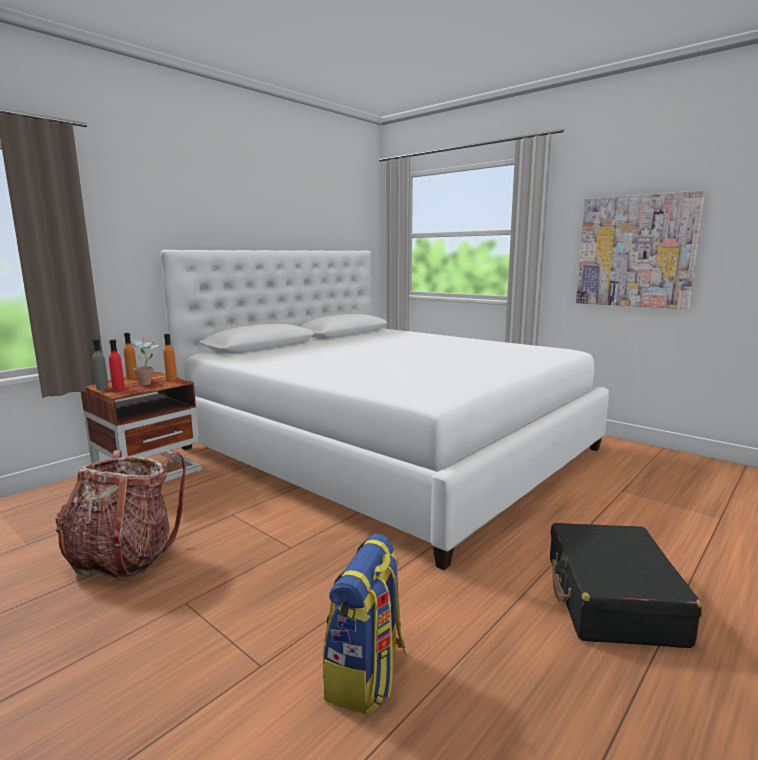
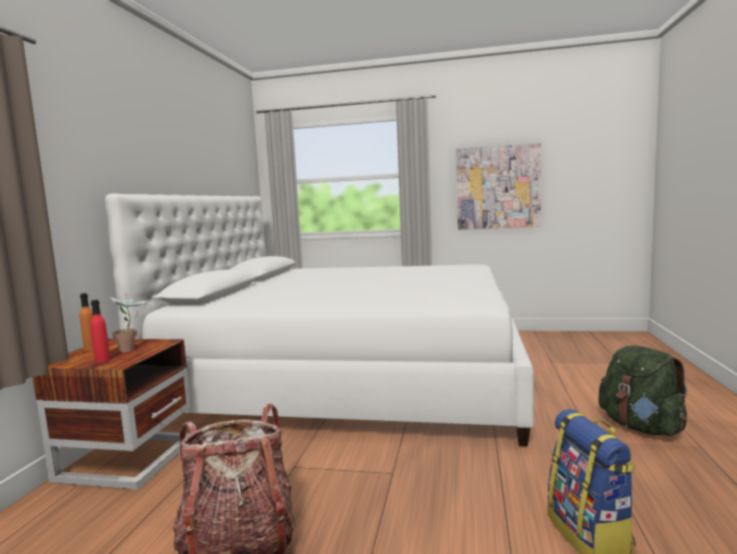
camera: 30 degrees left, 5 degrees down
(102, 388) = (77, 363): grey bottle -> none
(171, 379) = (149, 341): orange bottle -> none
(612, 600) = (641, 427): black suitcase -> green backpack

